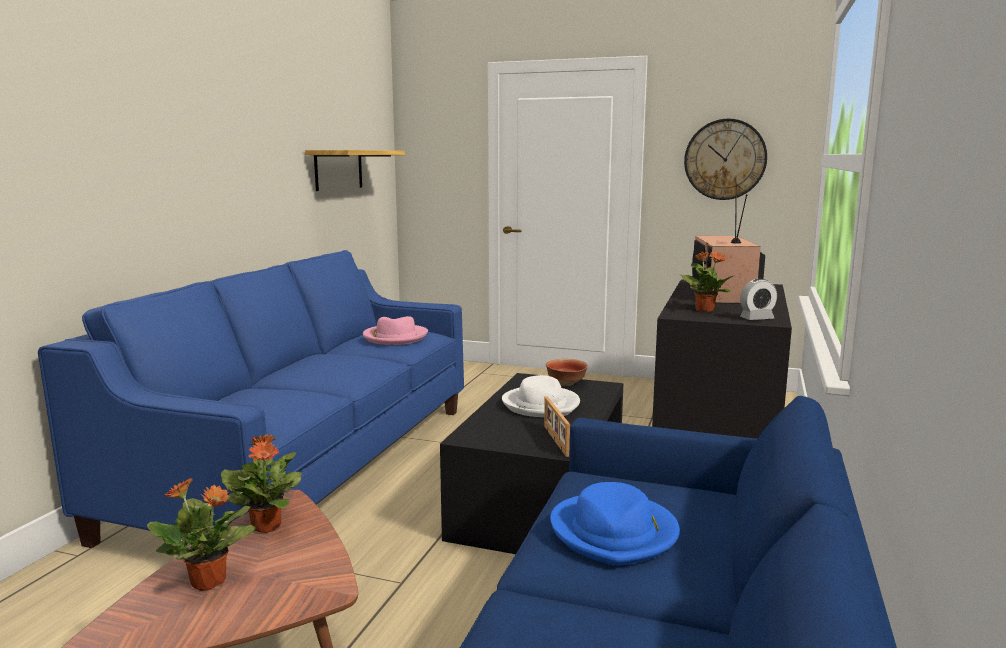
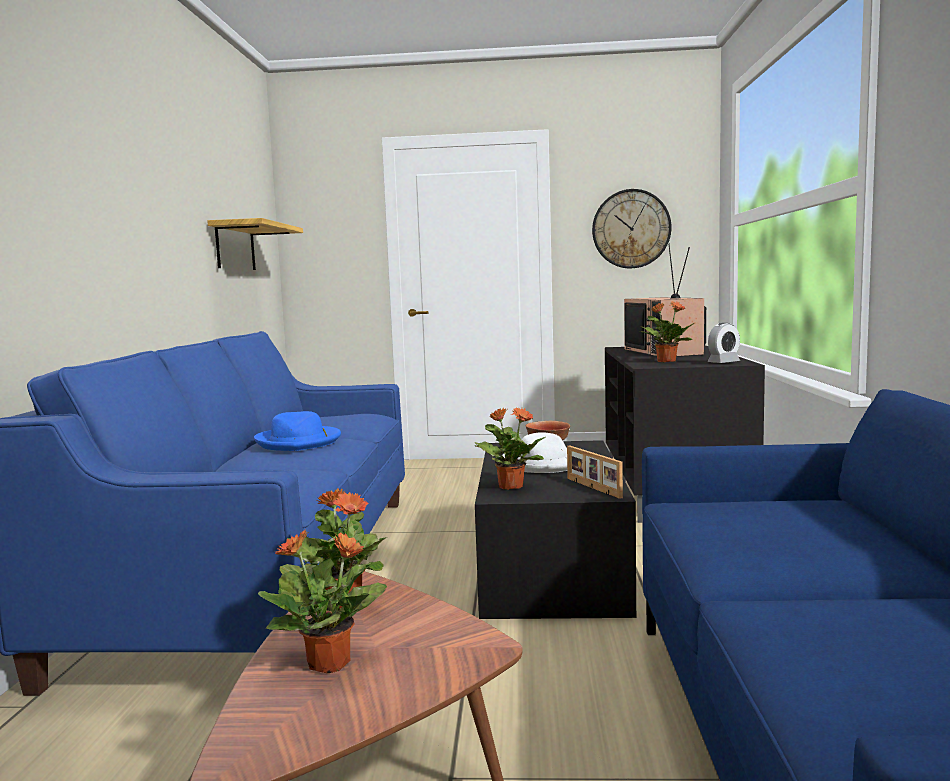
camera: 15 degrees left, 5 degrees down
(395, 337) = (341, 419): pink hat -> none
(486, 428) = (510, 486): none -> potted plant
(614, 533) = (768, 538): blue hat -> blue hat (299, 442)

